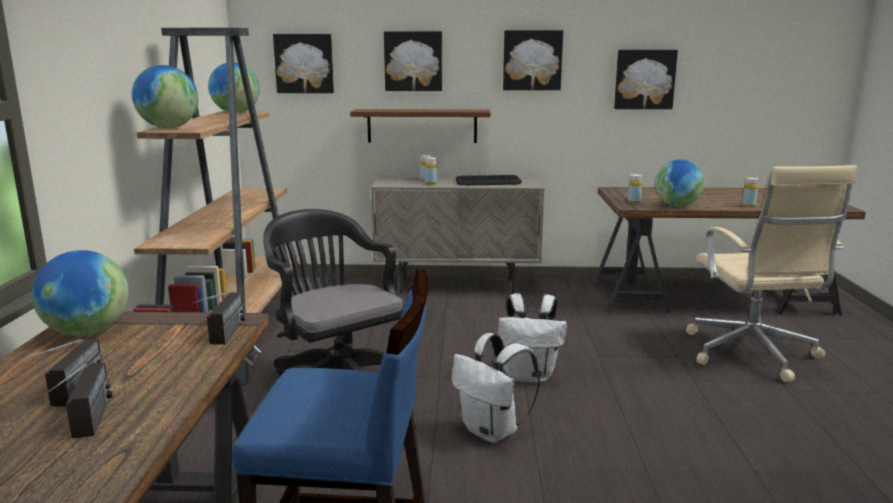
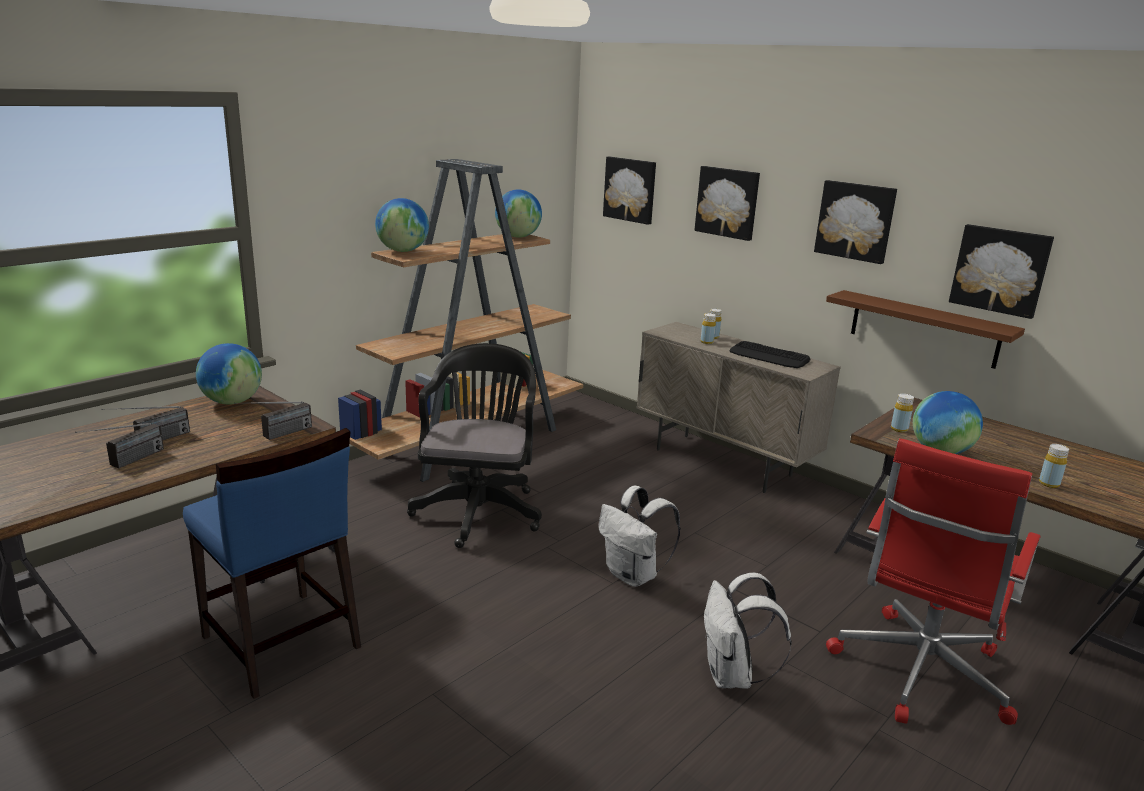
camera: 40 degrees right, 5 degrees up
(422, 126) = (727, 275): brown shelf -> brown shelf (923, 329)
(492, 432) = (520, 604): white backpack -> white backpack (732, 676)
(751, 354) = (918, 674): beige office chair -> red office chair

